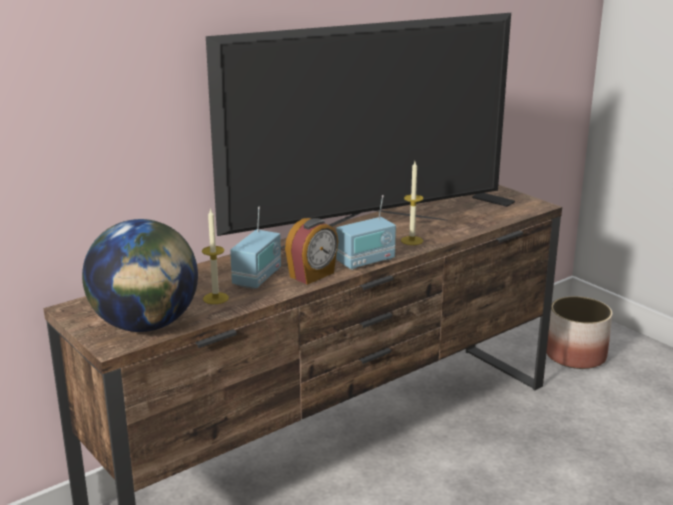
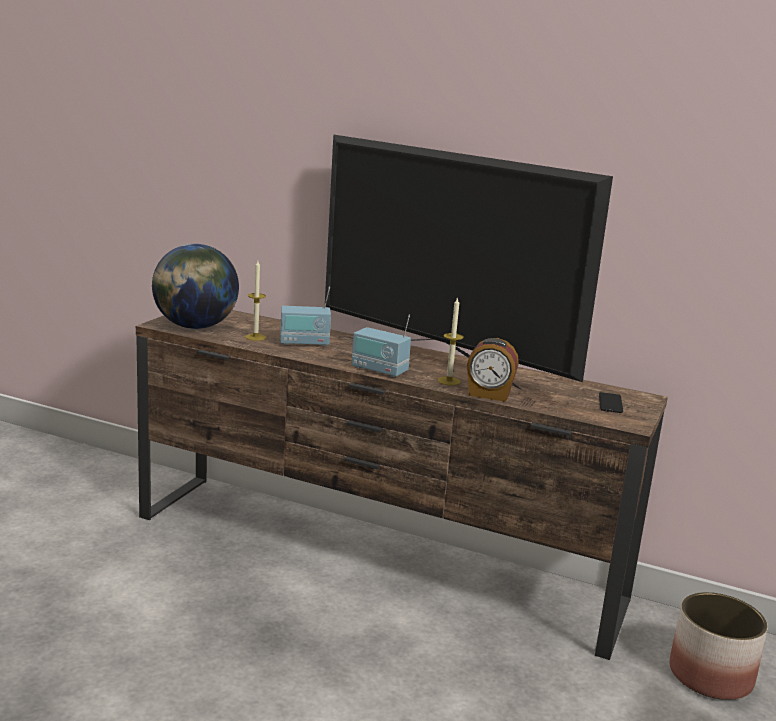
camera: 60 degrees right, 5 degrees down
(312, 275) = (329, 357): alarm clock -> alarm clock (489, 395)

